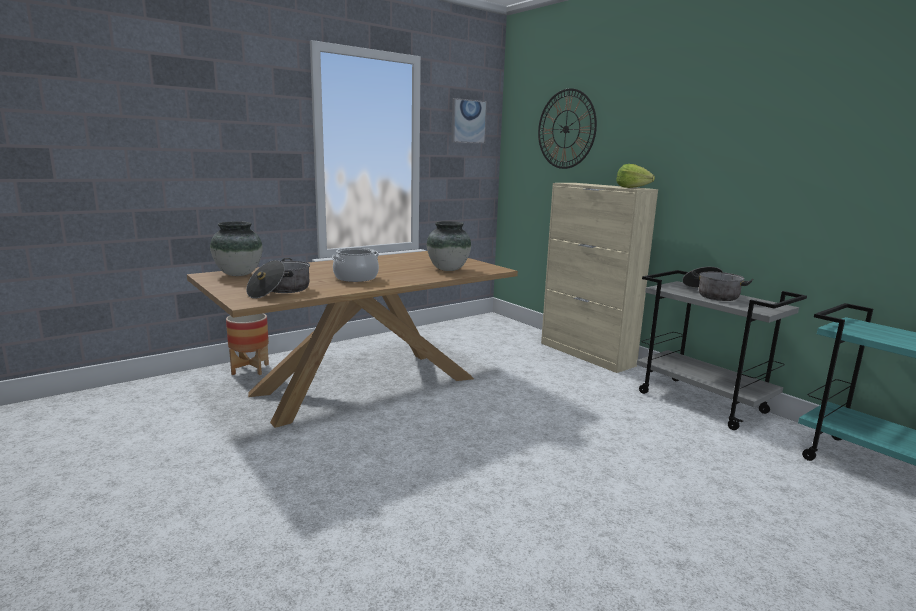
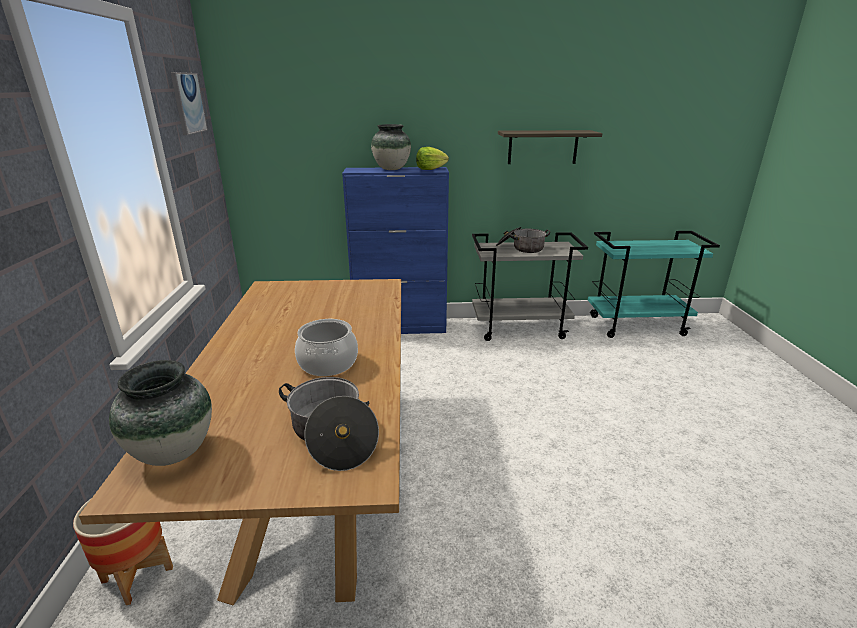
camera: 55 degrees left, 10 degrees up
(448, 269) = (356, 304): vase -> vase (392, 169)
(566, 129) = (320, 109): wall clock -> none
(586, 354) = (401, 327): beige cabinet -> blue cabinet
(776, 174) = (542, 147): none -> shelf

